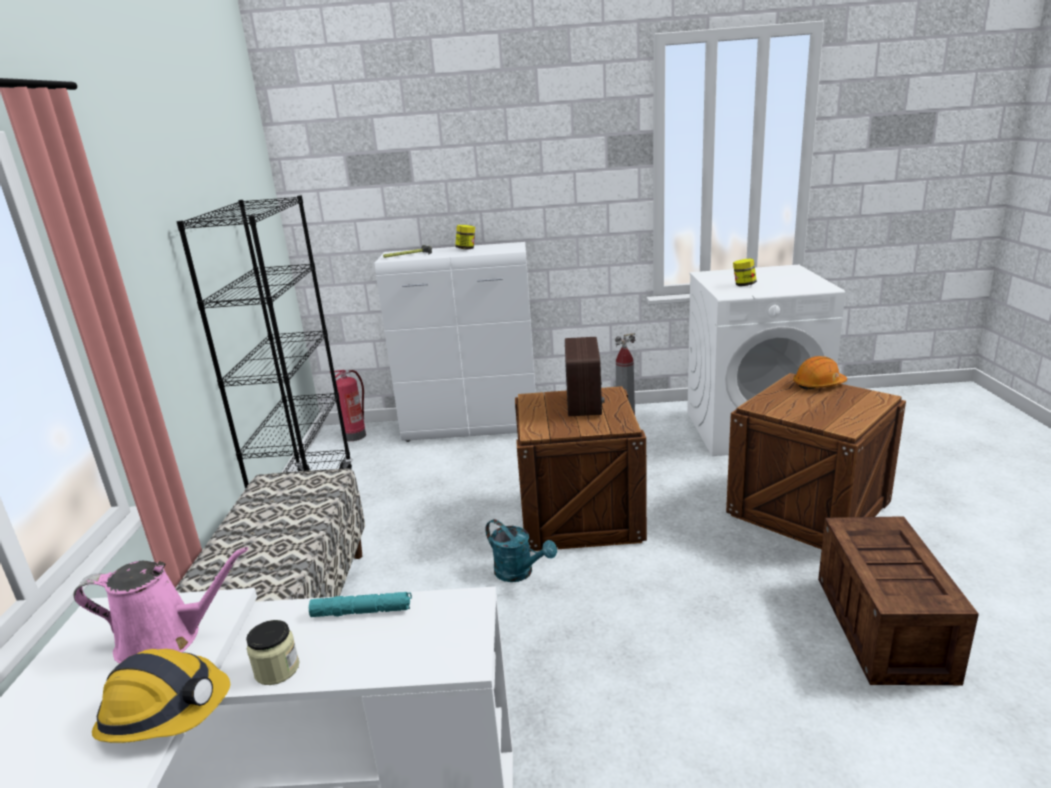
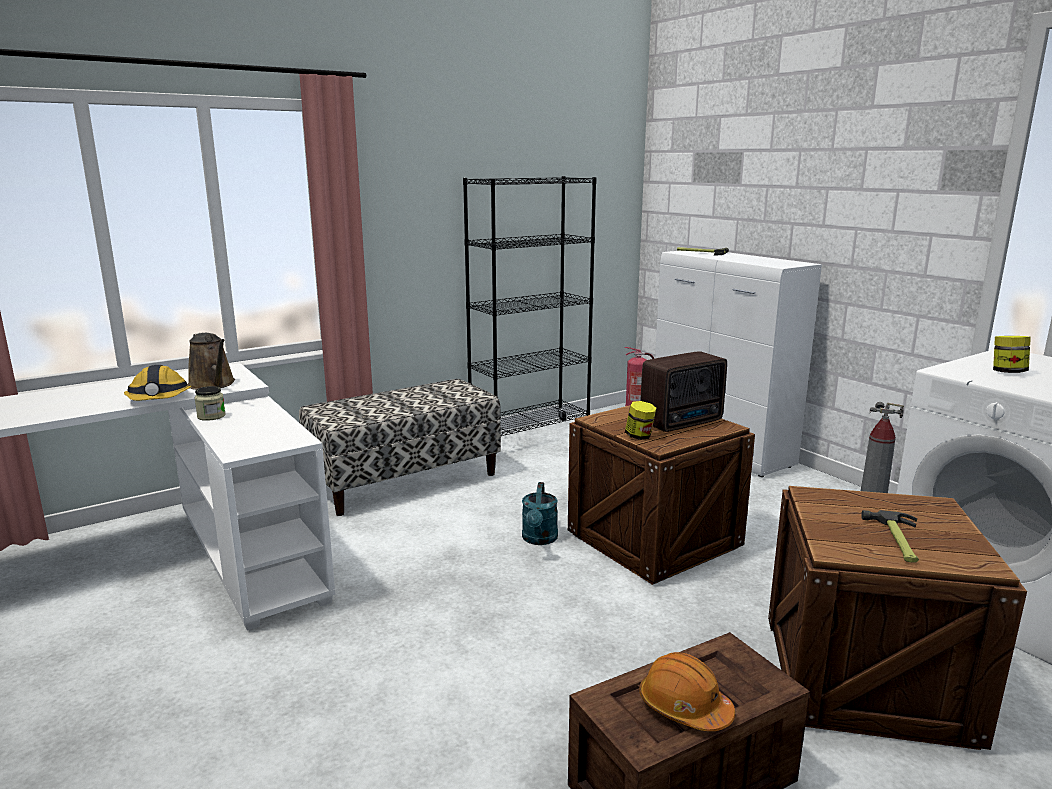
camera: 55 degrees right, 5 degrees down
(167, 640) = (213, 384): pink watering can -> brown watering can
(362, 612) = (272, 419): turquoise flashlight -> none
(466, 249) = (753, 258): jar -> jar (639, 436)
(818, 384) = (946, 519): orange hard hat -> orange hard hat (684, 707)
(840, 406) = (897, 540): none -> hammer

